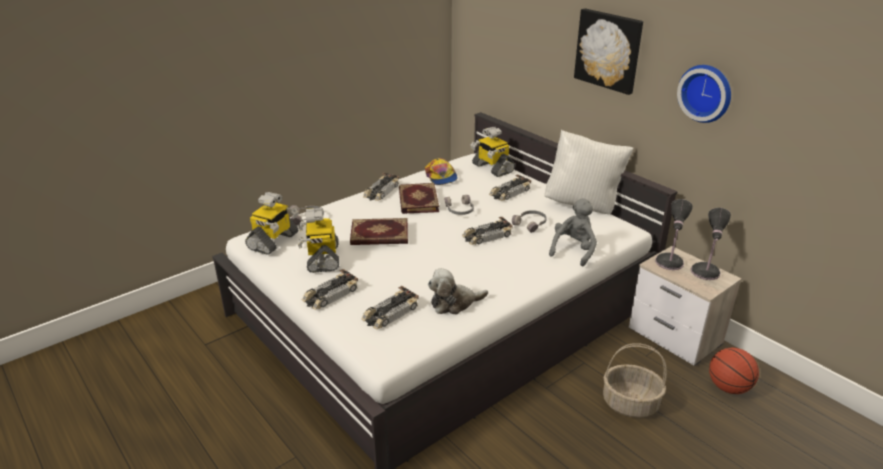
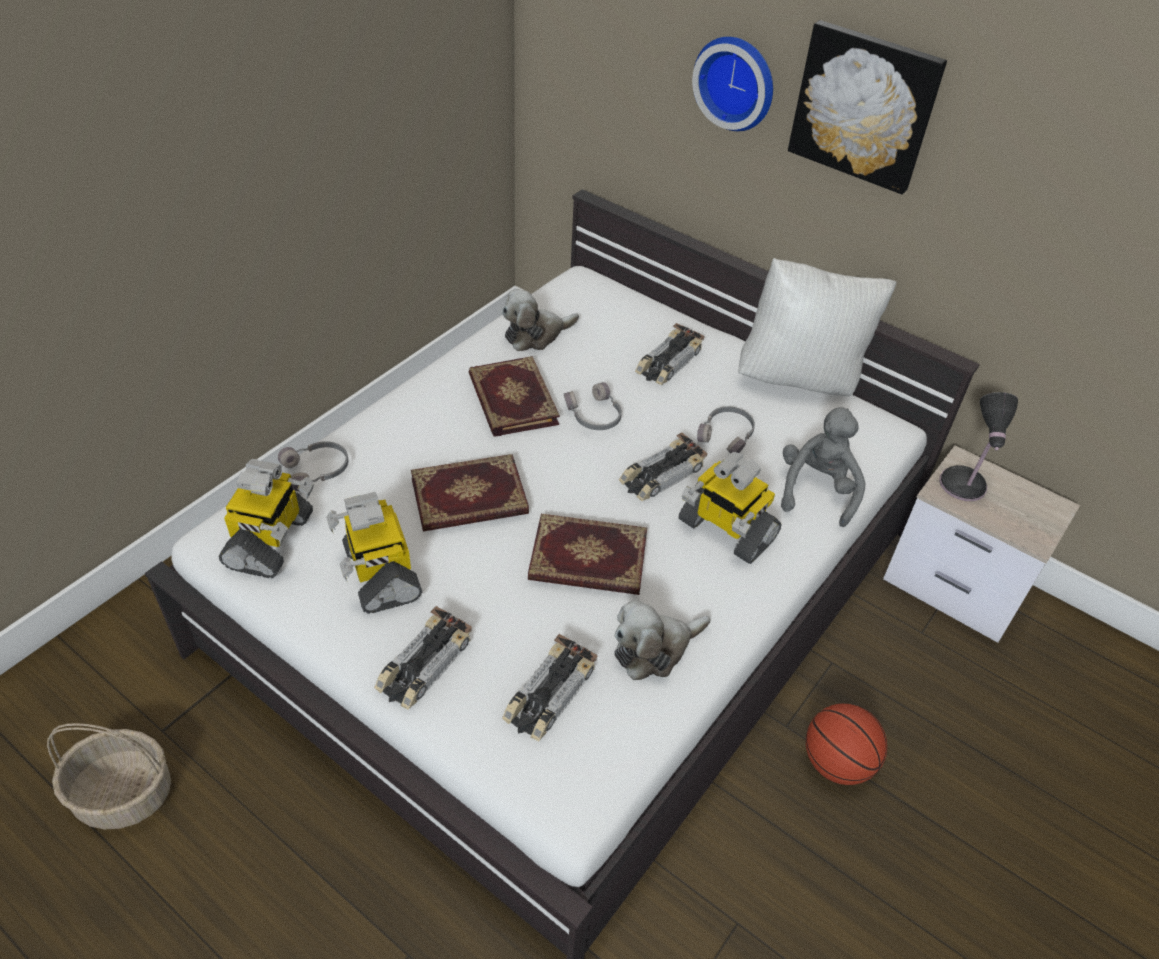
camera: 15 degrees left, 15 degrees up
(381, 192) = (436, 384): toy car -> none
(432, 265) = (588, 560): none -> book
(441, 177) = (536, 335): cap -> plush toy
(492, 168) = (619, 303): toy robot -> toy robot (725, 530)
(630, 403) = (923, 735): basket -> basket (125, 794)
(704, 273) = (1023, 501): table lamp -> none
(706, 92) = (1061, 206): wall clock -> wall clock (736, 82)
(728, 387) = (1057, 677): basketball -> basketball (837, 763)

